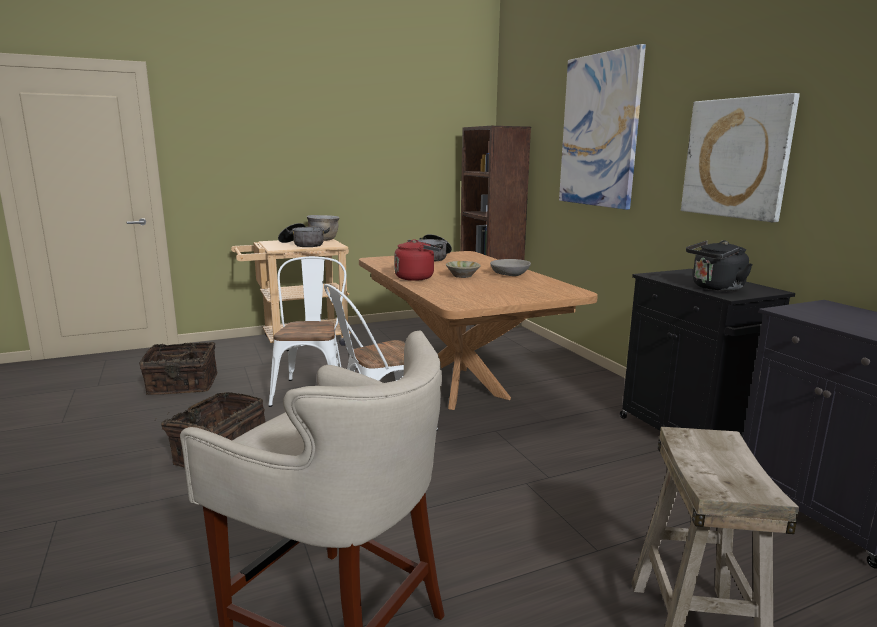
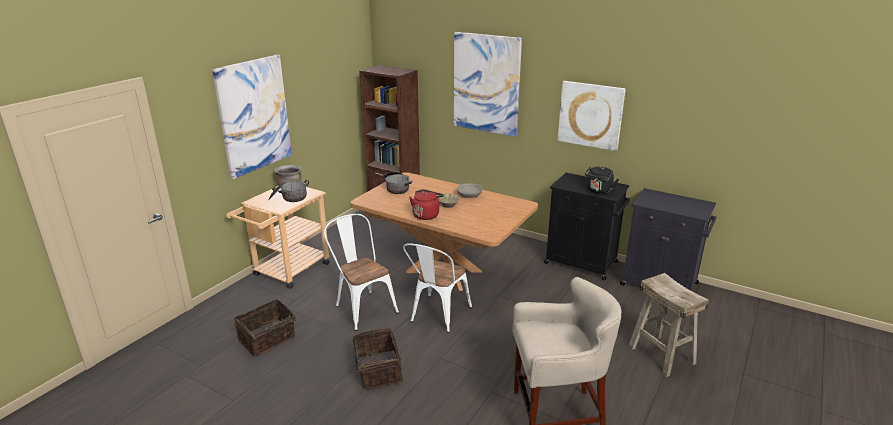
camera: 35 degrees left, 10 degrees up
(294, 145) = (254, 115): none -> picture

